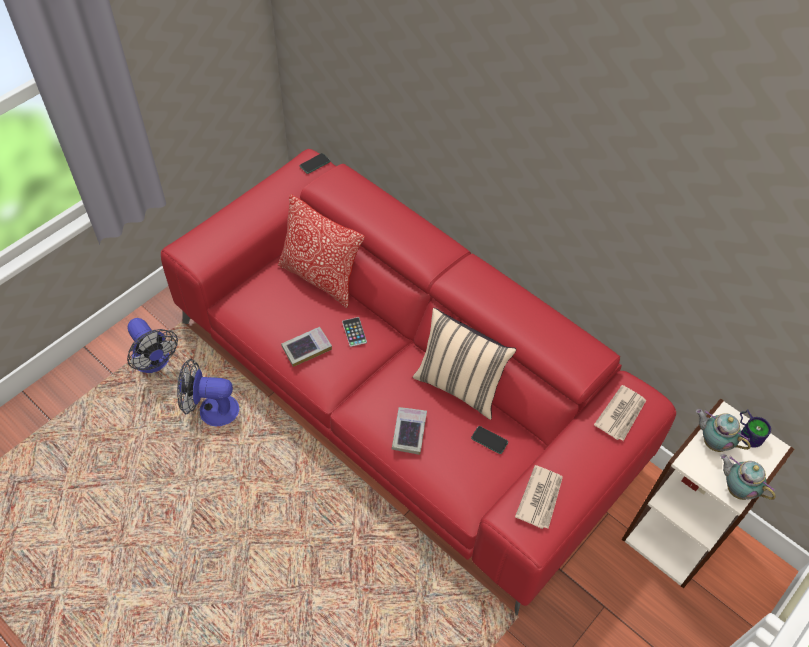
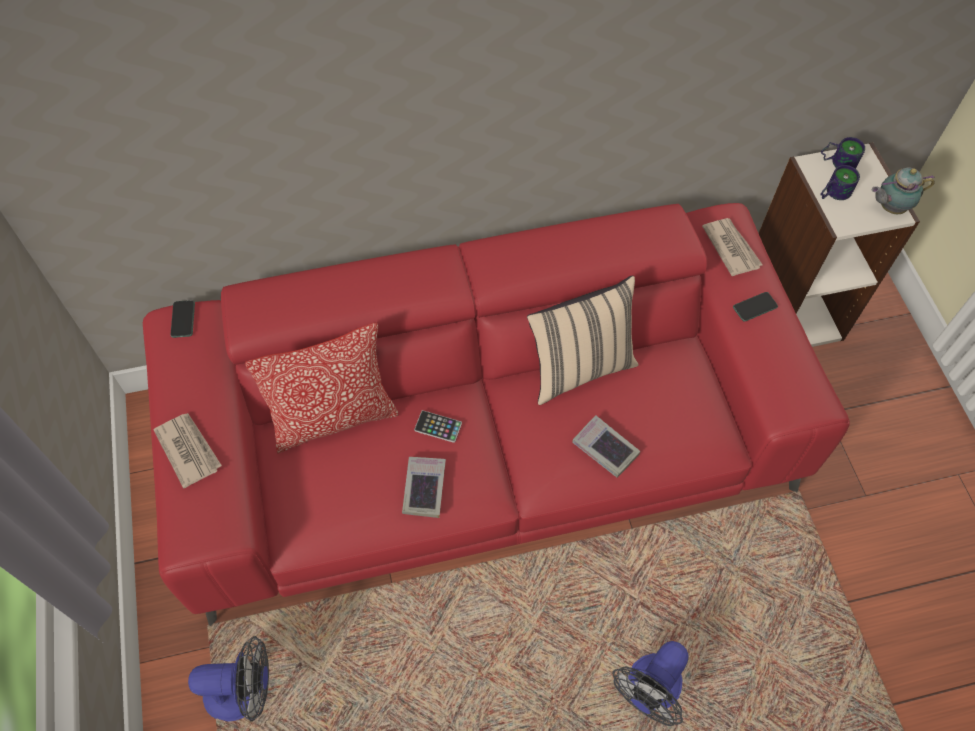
camera: 55 degrees left, 5 degrees up
(211, 410) = (363, 658): fan -> fan (649, 691)
(489, 440) = (662, 381): phone -> phone (755, 307)
(540, 498) = (782, 371): newspaper -> newspaper (188, 449)
(713, 442) = (832, 192): teapot -> mug

